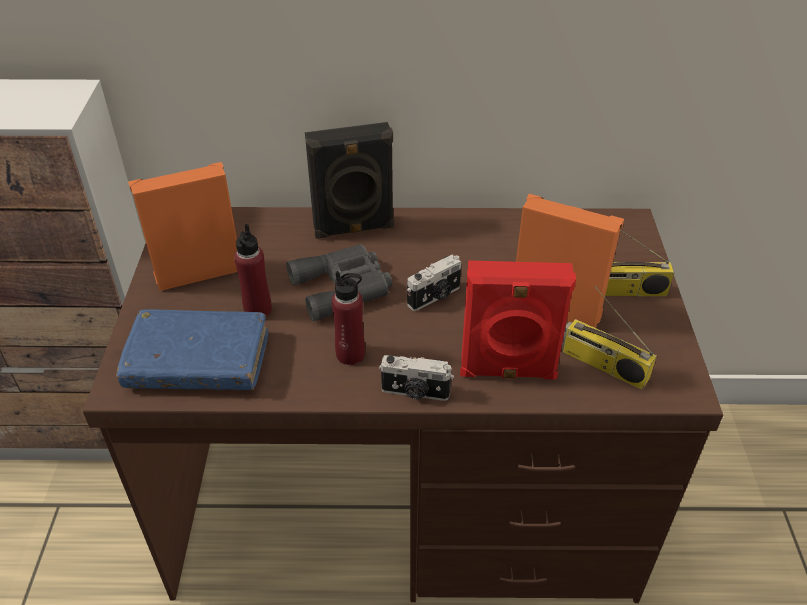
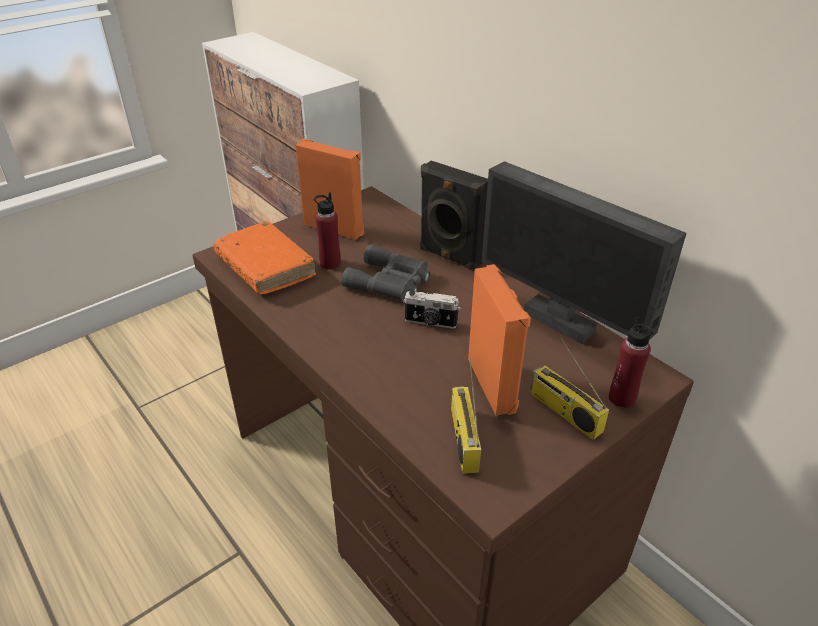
camera: 50 degrees right, 5 degrees down
(198, 361) = (265, 267): blue book -> orange book
(350, 354) = (334, 316): red bottle -> red bottle (622, 398)
(415, 392) = (330, 360): camera -> none
(508, 372) = (398, 392): red speaker -> none
(518, 225) = (560, 321): none -> monitor

